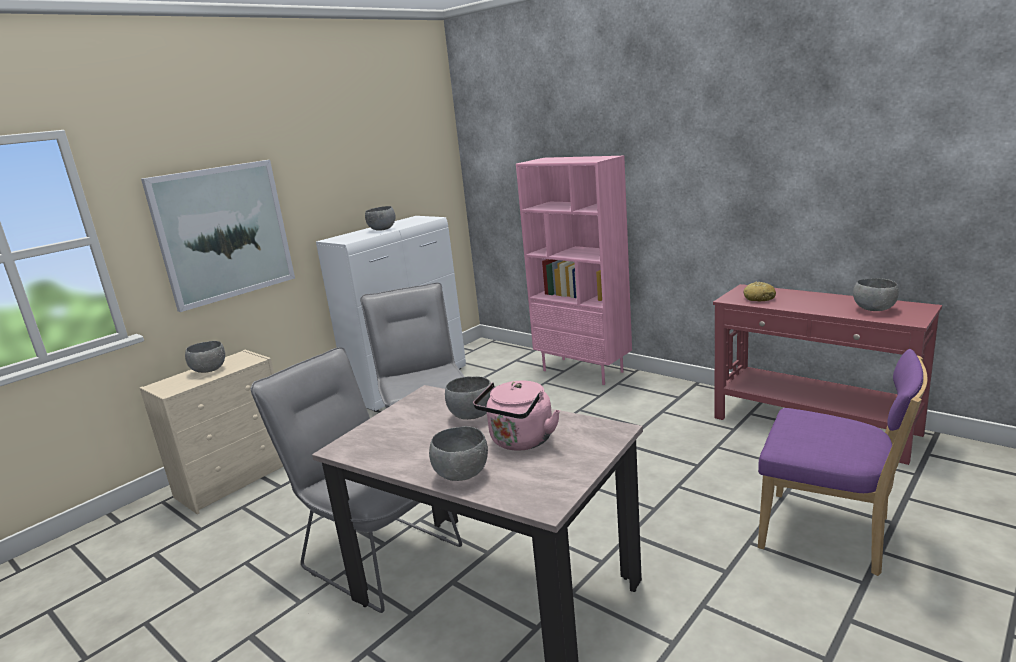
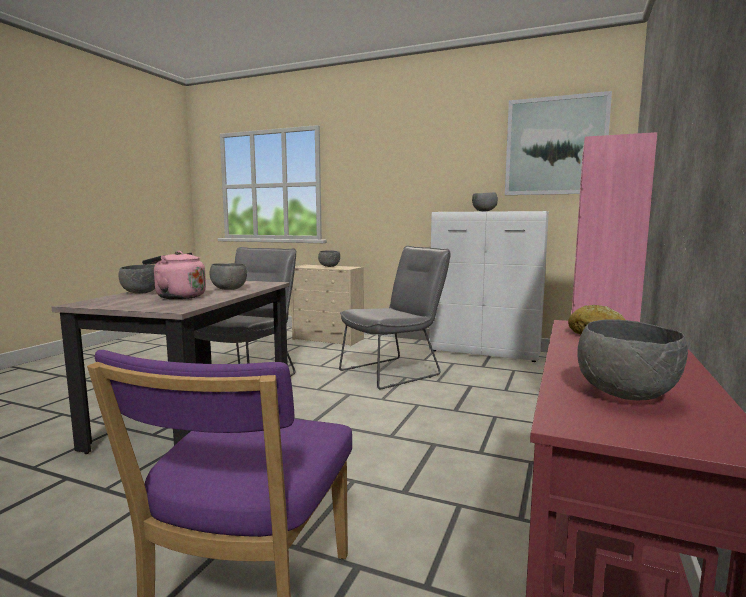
camera: 70 degrees right, 10 degrees down
(223, 233) = (383, 193): picture -> picture (555, 146)

